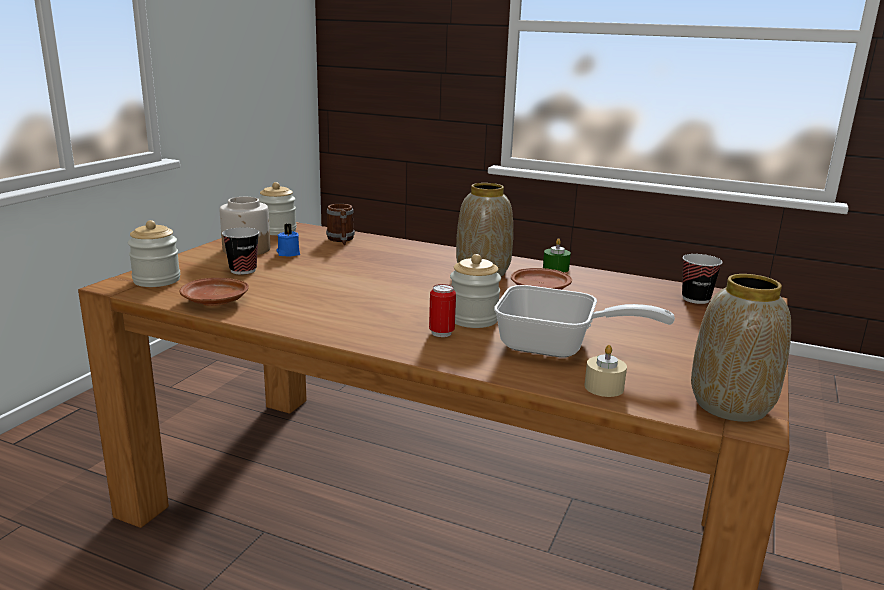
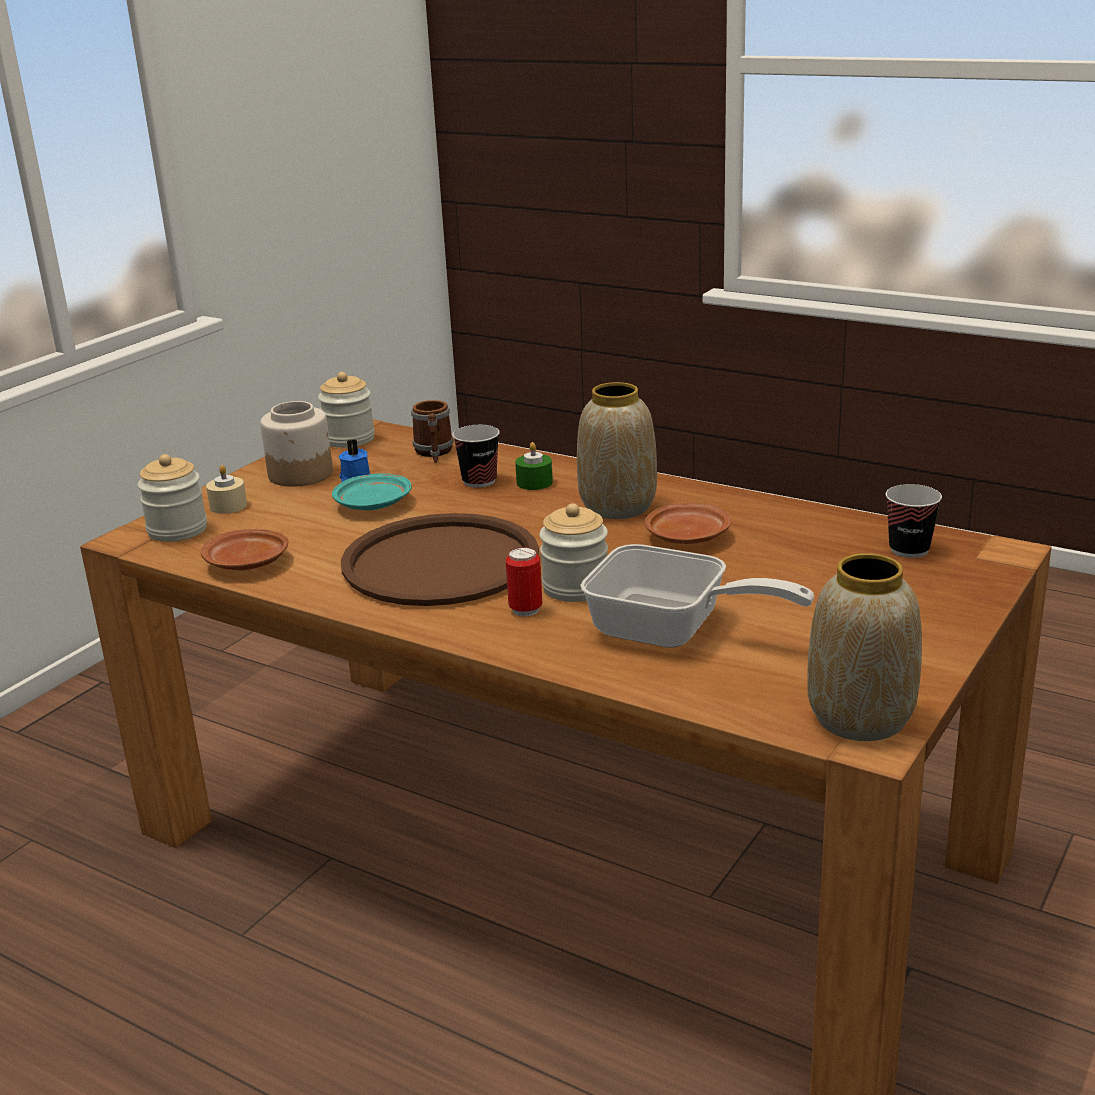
camera: 10 degrees right, 5 degrees up
(243, 270) = (290, 511): cup -> cup (479, 481)
(305, 267) = (373, 504): none -> turquoise plate
(366, 302) = (440, 562): none -> brown tray
(555, 268) = (726, 498): green candle -> green candle (534, 482)
(604, 387) = (706, 691): beige candle -> beige candle (228, 506)

